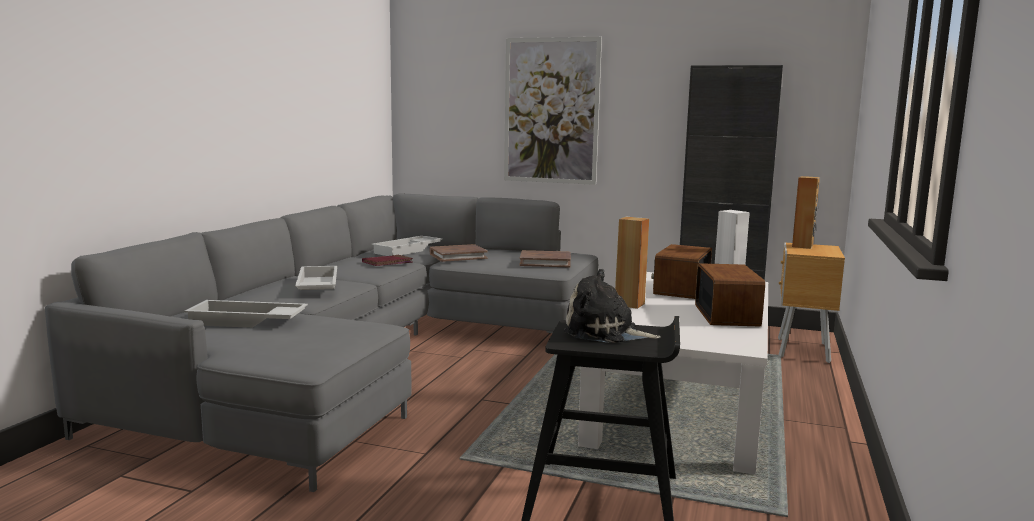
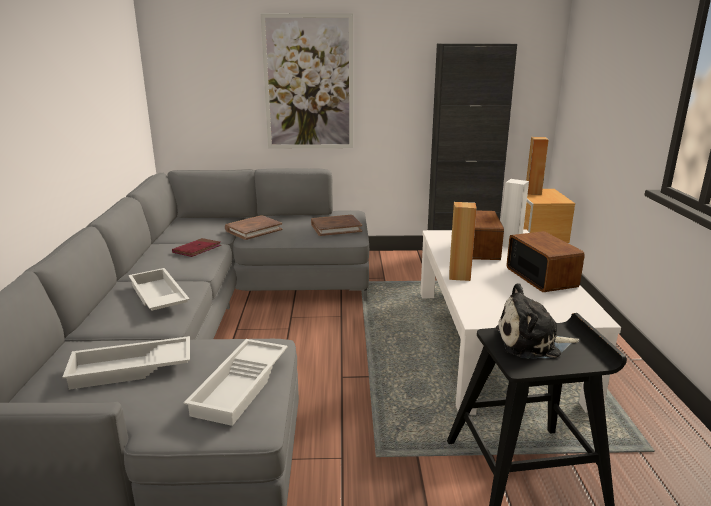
camera: 20 degrees left, 10 degrees up
(408, 250) = (200, 228): white tray -> white tray (242, 386)

